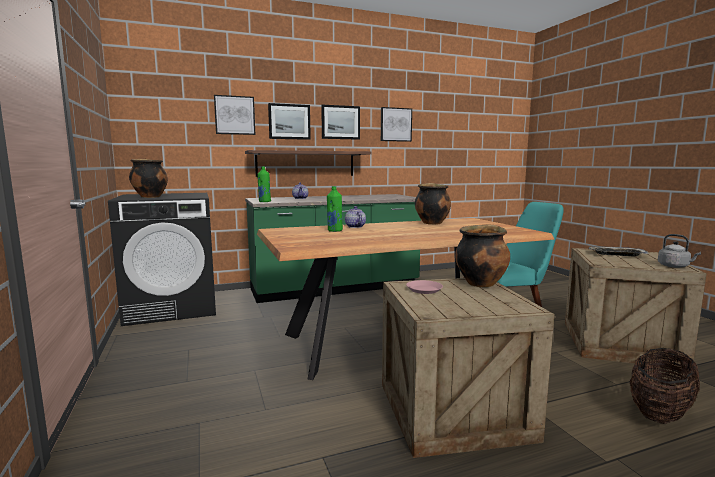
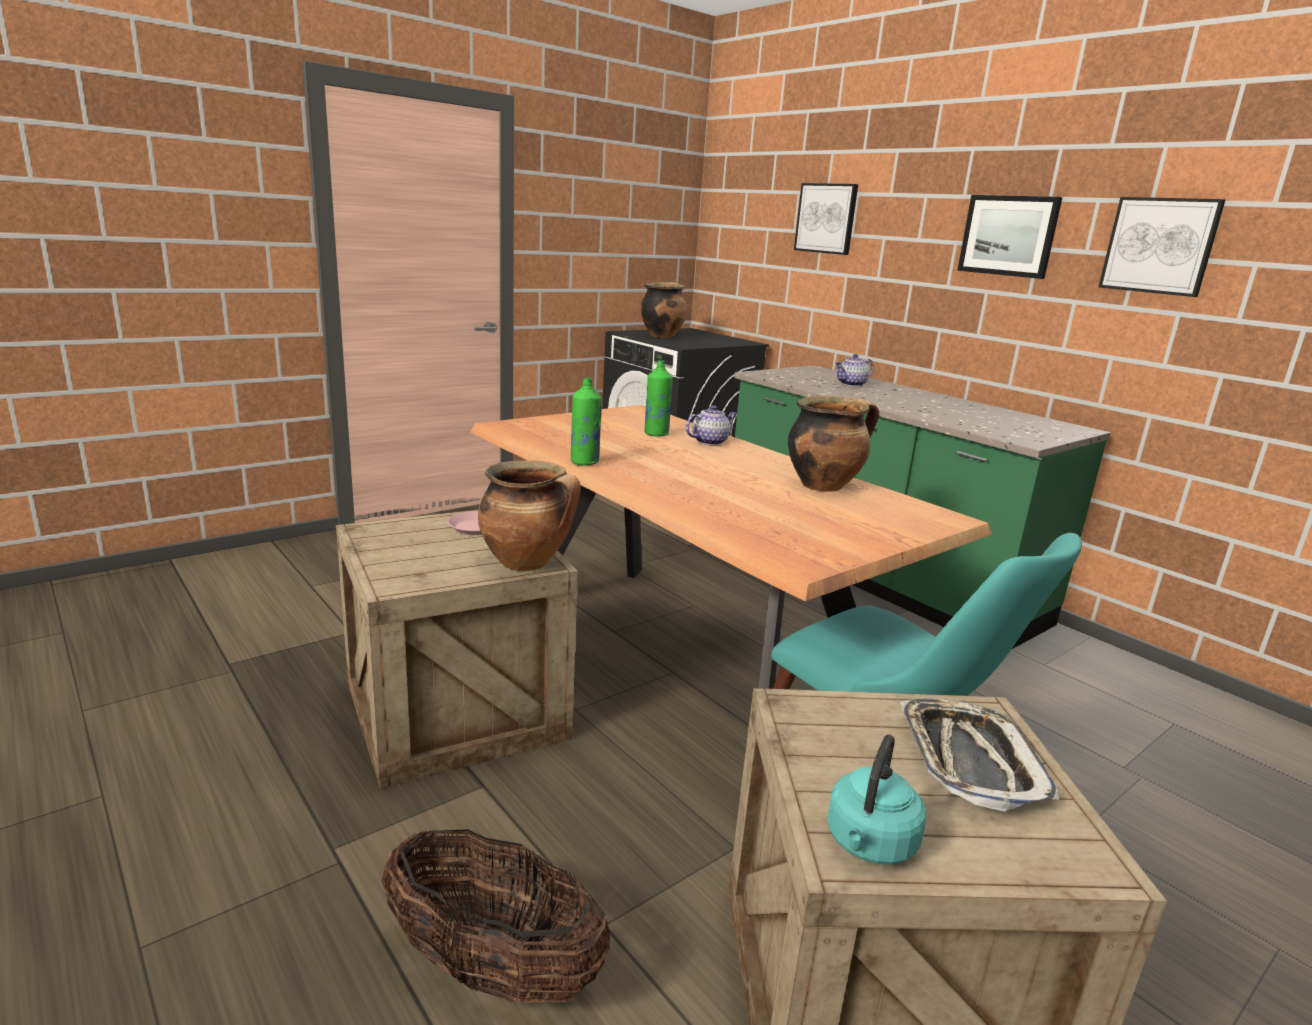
camera: 70 degrees right, 10 degrees up
(264, 202) = (764, 374): green bottle -> green bottle (584, 462)
(289, 121) = (907, 232): picture -> none
(305, 163) = (919, 320): shelf -> none
(675, 266) = (869, 844): grey kettle -> turquoise kettle

